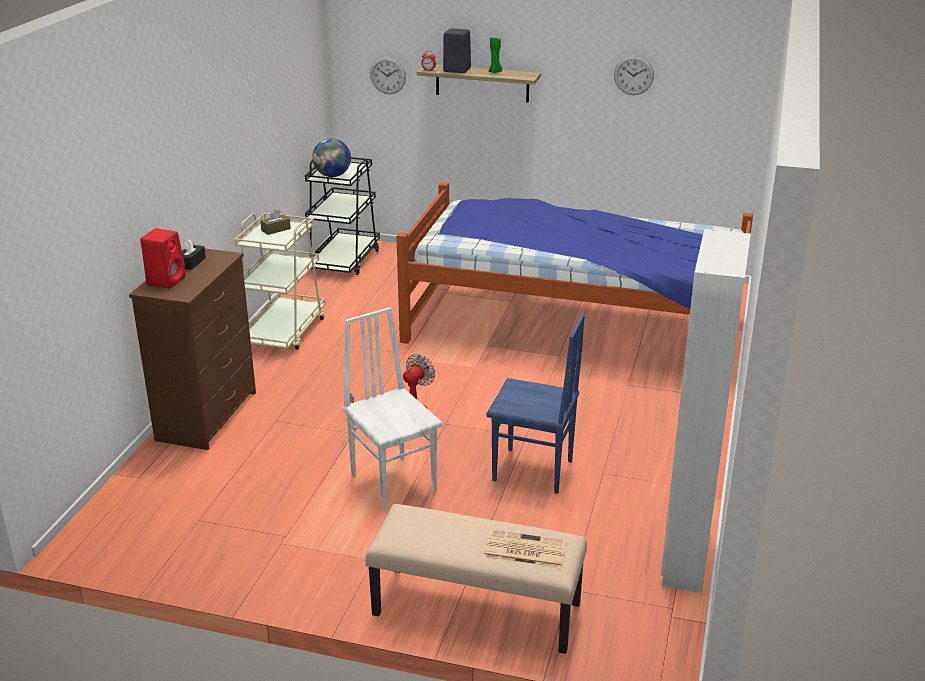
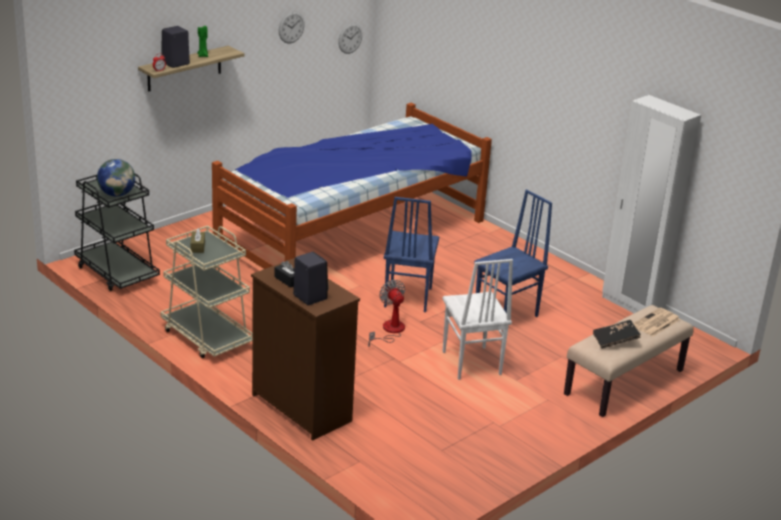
camera: 60 degrees left, 0 degrees up
(166, 280) = (309, 297): red speaker -> black speaker
(388, 75) = (105, 87): wall clock -> wall clock (350, 38)
(394, 482) = (470, 363): white chair -> white chair turned 105 degrees counterclockwise
(436, 530) = (615, 340): none -> black book
(485, 400) = (407, 297): none -> blue chair

